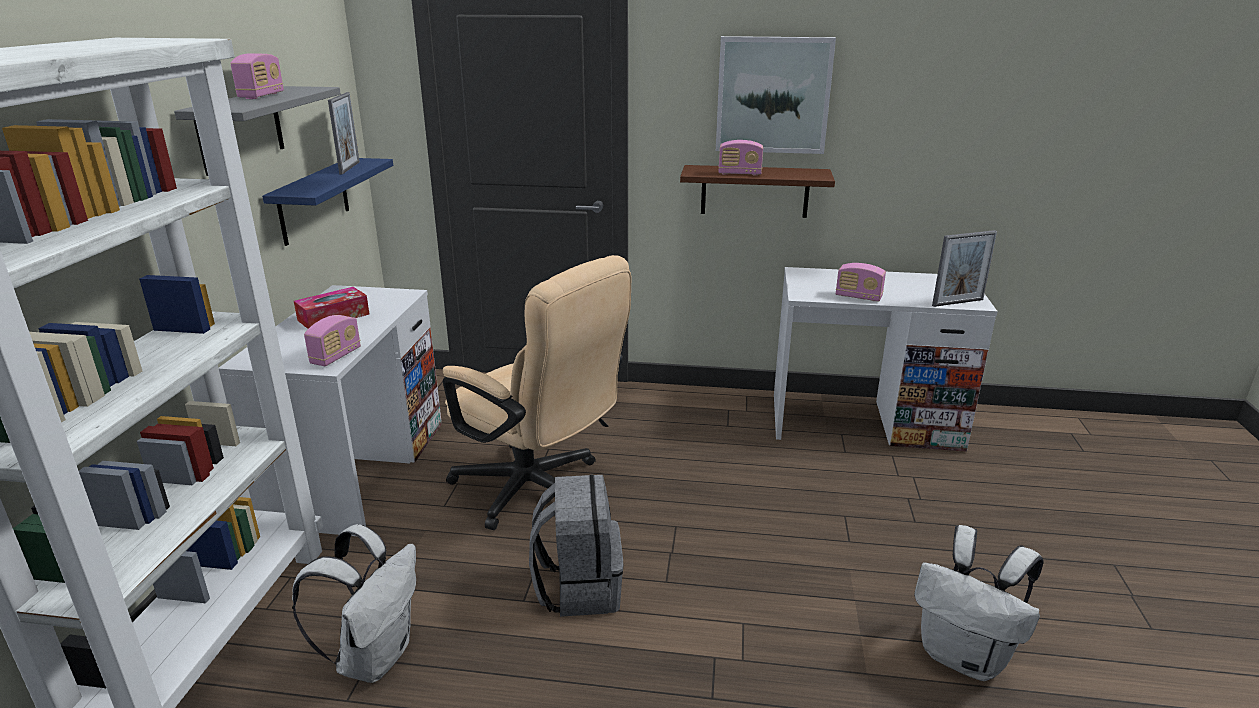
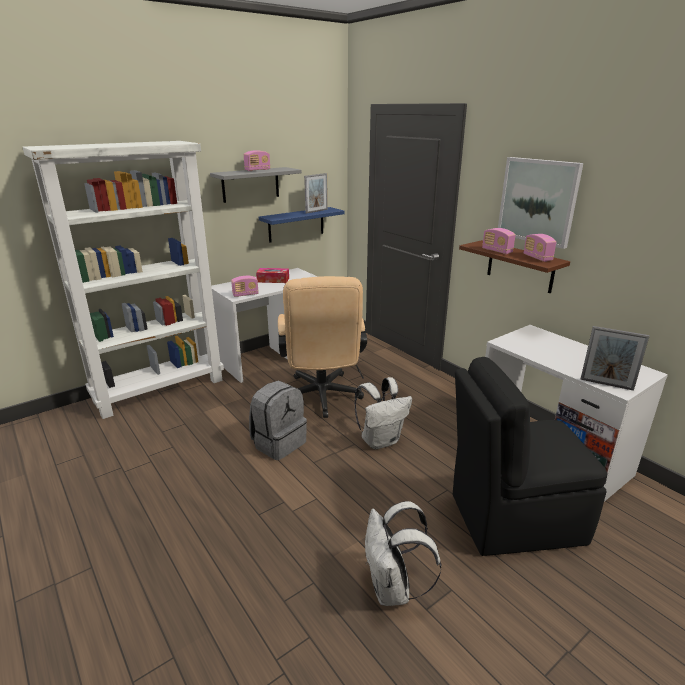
camera: 45 degrees right, 0 degrees up
(374, 656) = (187, 423): white backpack -> white backpack (381, 440)
(858, 297) = (537, 355): radio -> radio (537, 258)
(933, 506) = (512, 518): none -> black chair

